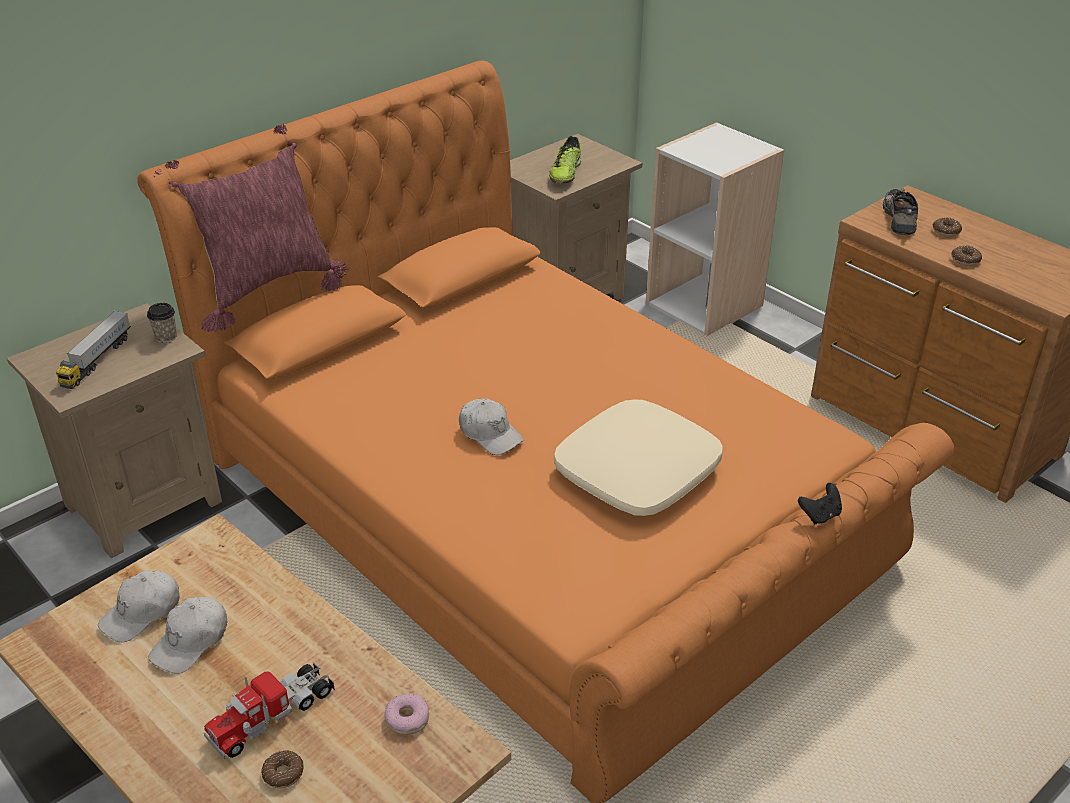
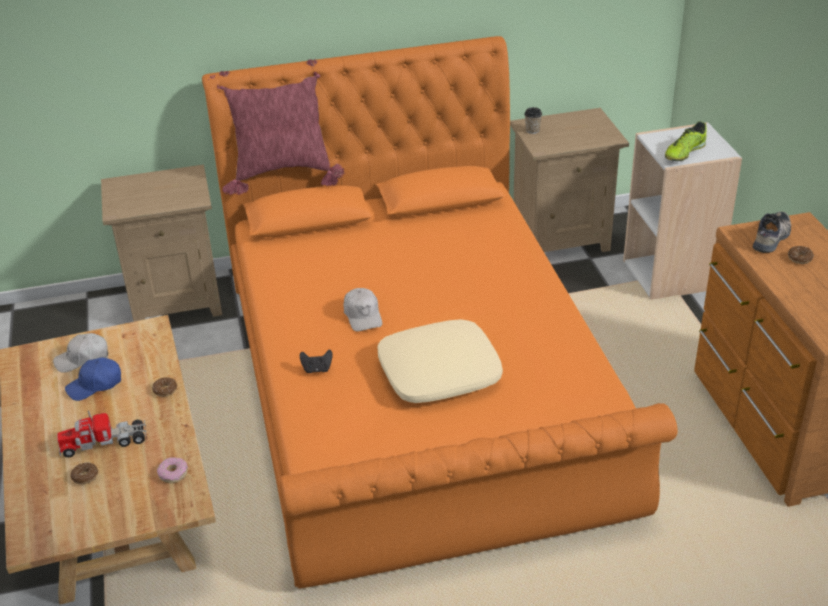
camera: 30 degrees right, 0 degrees up
(97, 360) = (146, 194): toy truck -> none
(166, 337) = (196, 190): cup -> cup (532, 130)
(191, 642) = (95, 385): white cap -> blue cap
(565, 174) = (559, 138): shoe -> shoe (684, 153)
(820, 515) = (512, 440): black game controller -> black game controller (317, 369)
(965, 260) = (790, 286): donut -> donut (165, 390)

